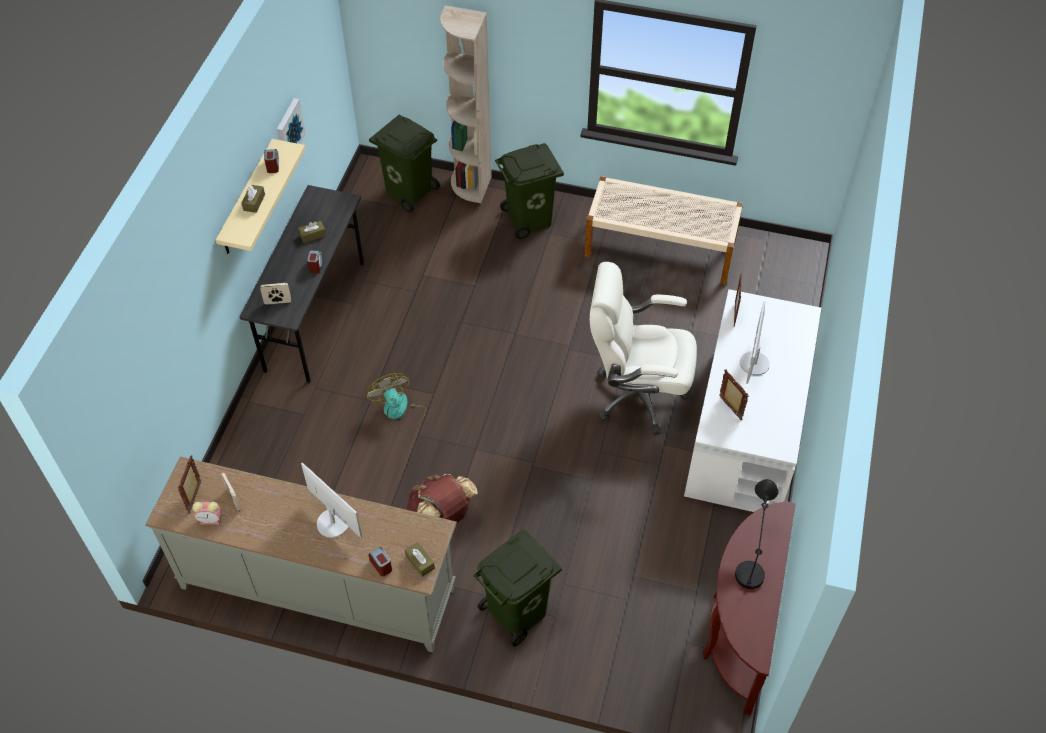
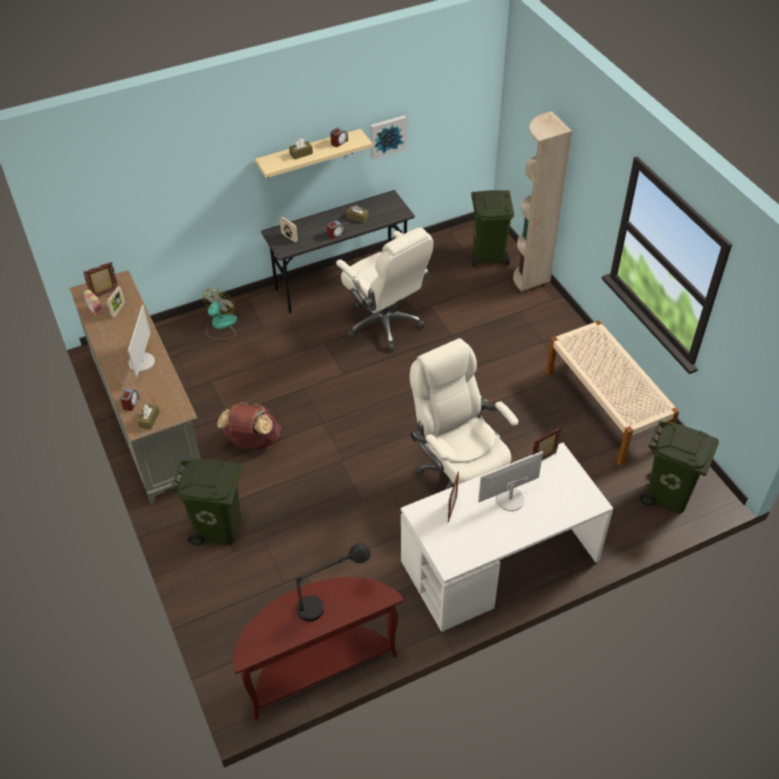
camera: 50 degrees right, 5 degrees down
(399, 412) = (311, 367): fan -> fan (221, 325)
(408, 322) = (385, 325): none -> white office chair
(530, 220) = (541, 325): green trash can -> green trash can (668, 495)

